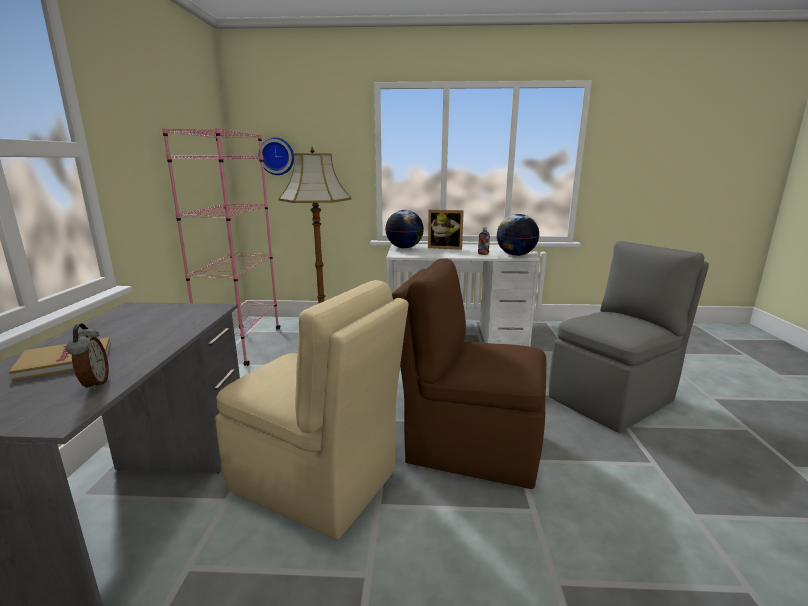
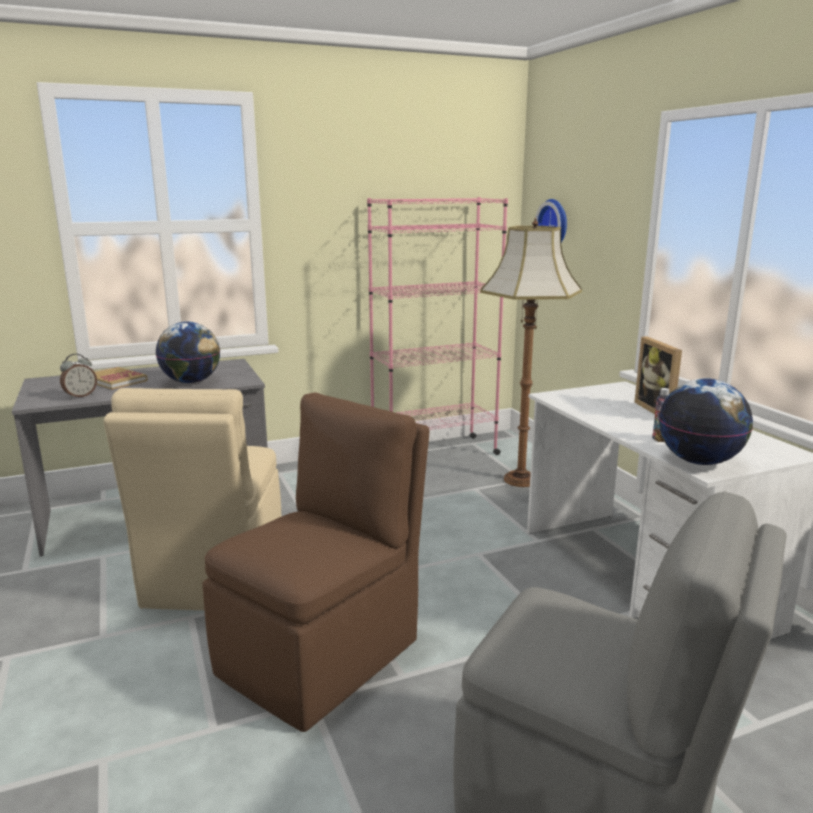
camera: 65 degrees right, 0 degrees up
(404, 248) = (606, 391): globe -> globe (191, 382)
(470, 446) = (323, 654): brown chair -> brown chair turned 45 degrees clockwise

